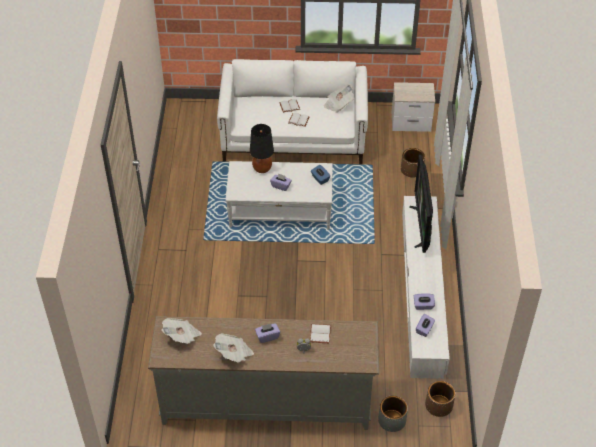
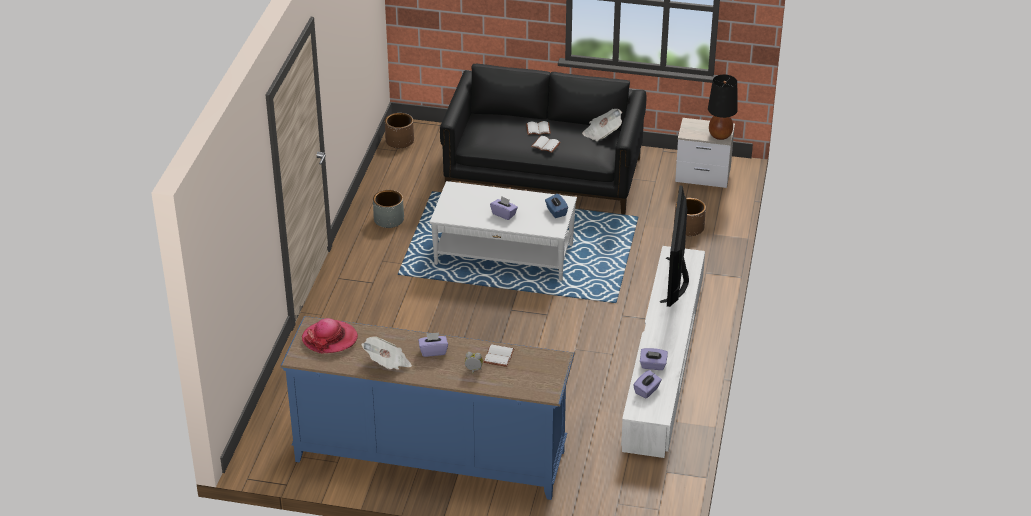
camera: 10 degrees right, 10 degrees down
(182, 336) = (330, 339): newspaper -> hat
(262, 169) = (485, 193): black table lamp -> black table lamp (720, 135)
(266, 402) = (430, 454): grey cabinet -> blue cabinet
(293, 137) = (543, 176): white sofa -> black sofa
(392, 420) = (585, 494): grey planter -> grey planter (389, 219)
(438, 405) = (650, 485): brown planter -> brown planter (399, 141)

